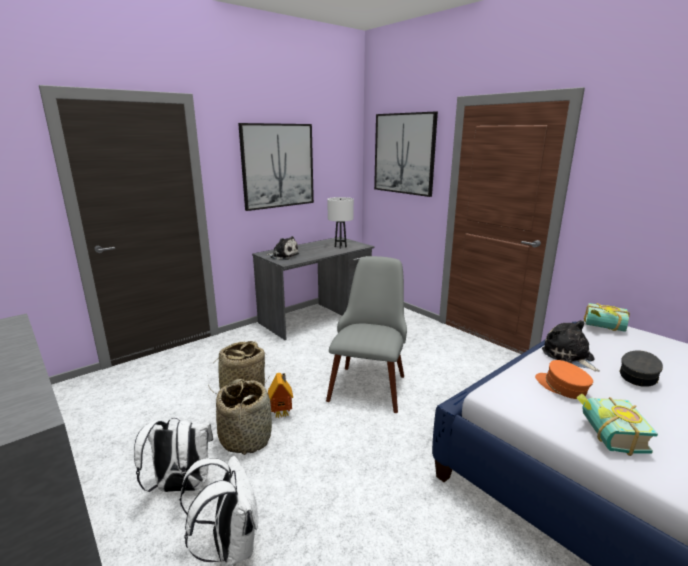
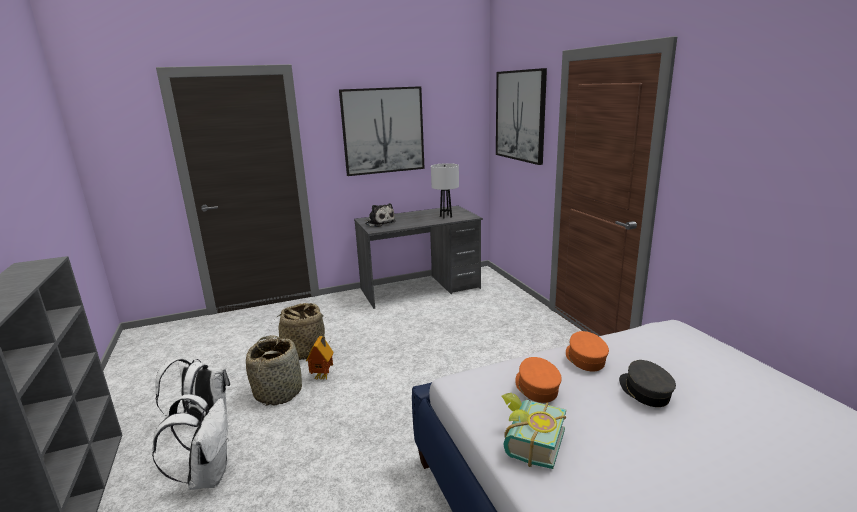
camera: 20 degrees right, 0 degrees up
(370, 382) = (425, 360): grey chair -> none
(569, 357) = (584, 359): plush toy -> orange cap
(604, 327) = (667, 333): book -> none
(638, 376) = (644, 391): grey cap -> grey cap turned 75 degrees counterclockwise

